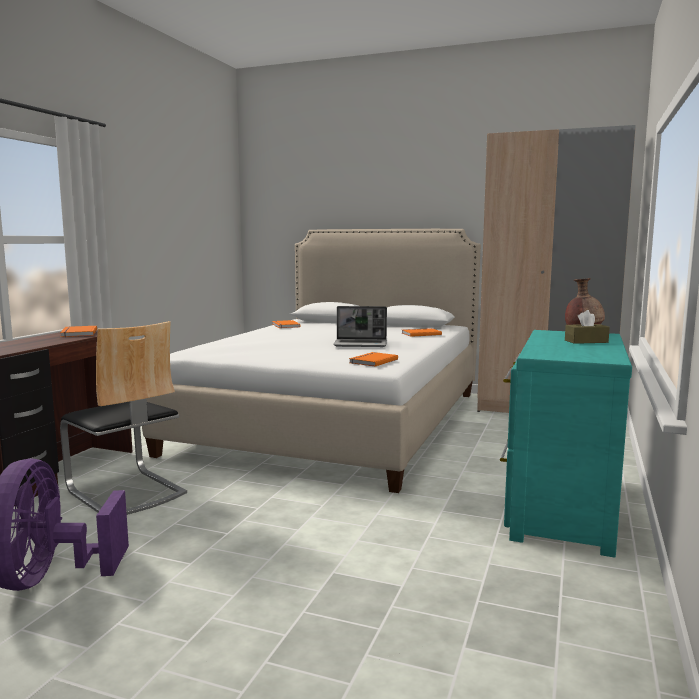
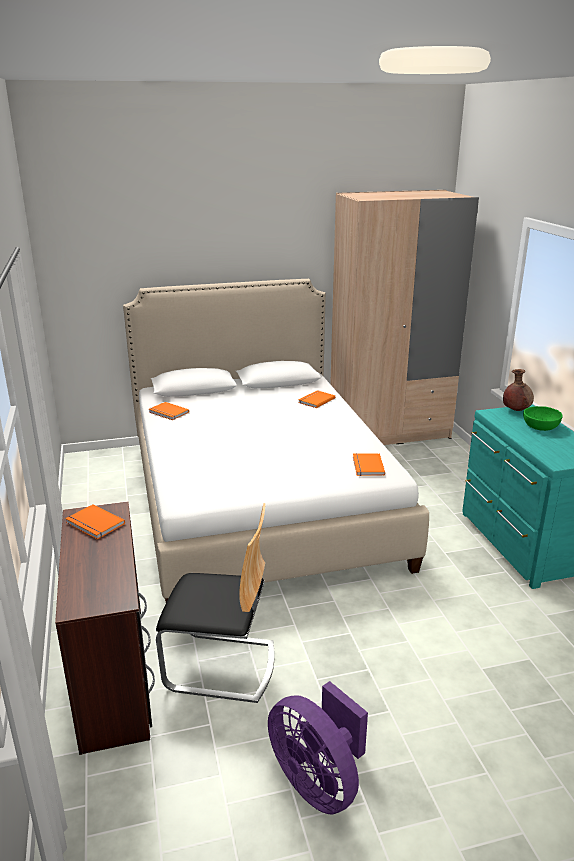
camera: 35 degrees left, 15 degrees up
(361, 344) = (306, 436): laptop -> none
(586, 341) = (540, 426): brown tissue box -> green bowl

